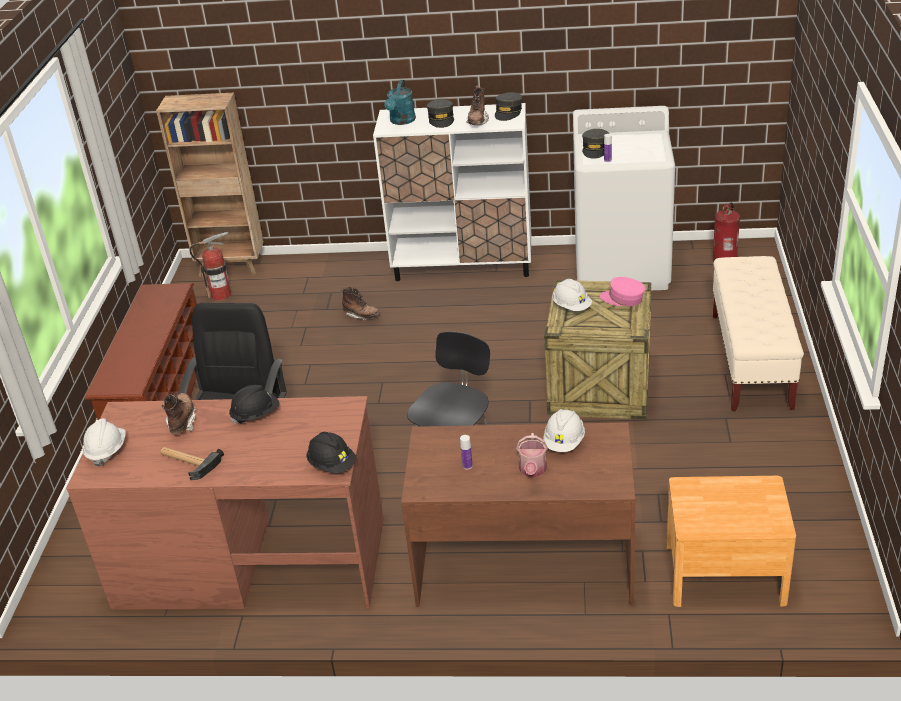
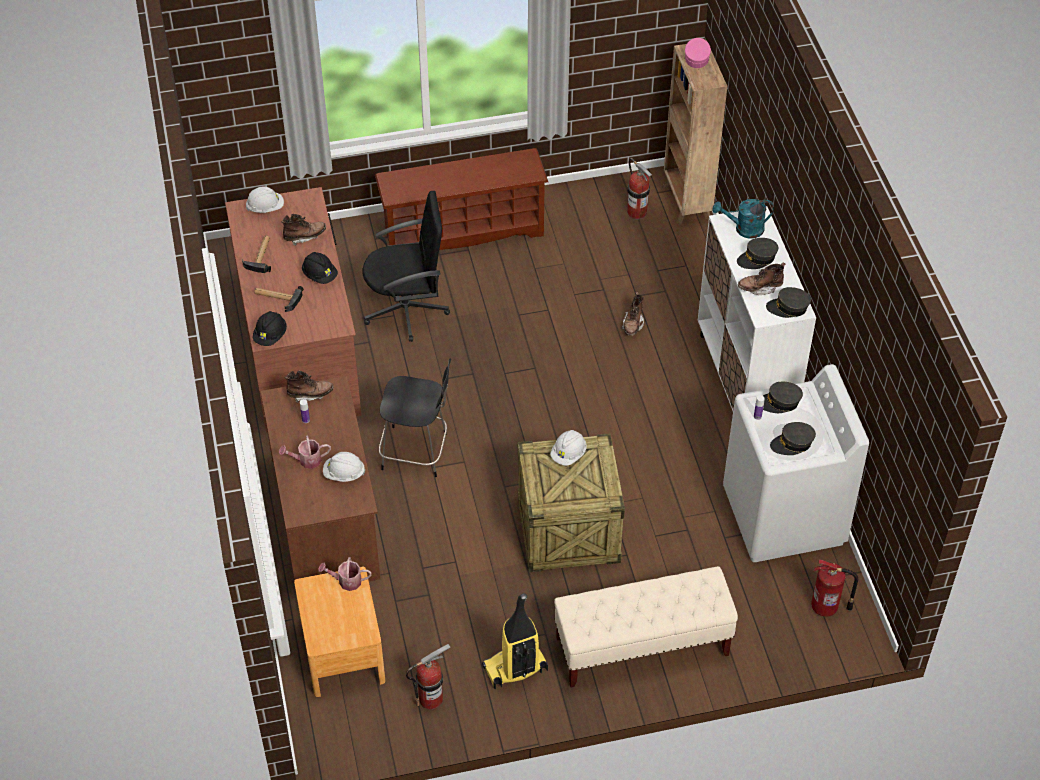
camera: 70 degrees right, 15 degrees up
(271, 454) = (277, 298): none -> hammer
(427, 458) = (310, 394): none -> brown boot
(623, 299) = (590, 490): pink cap -> pink cap (696, 57)
(645, 149) = (792, 443): none -> grey cap
(688, 494) = (346, 581): none -> watering can
(767, 444) = (515, 669): none -> vacuum cleaner
(798, 509) = (430, 698): none -> fire extinguisher

